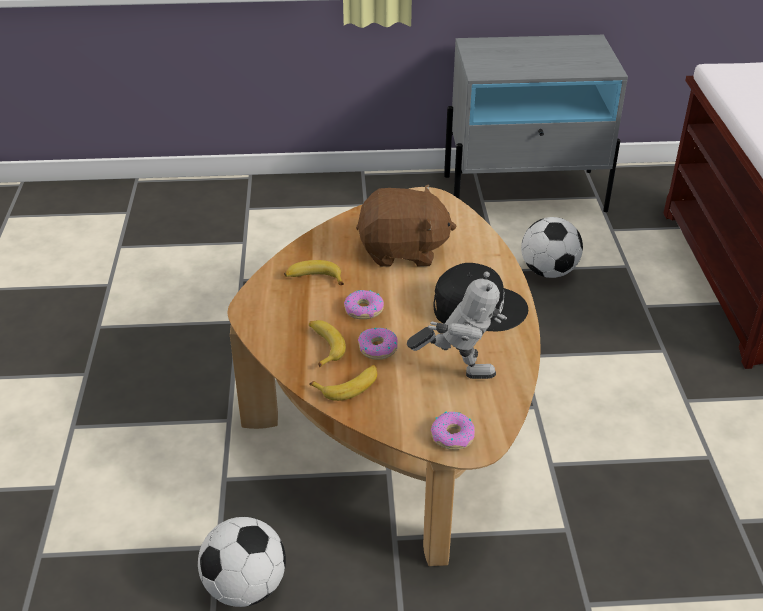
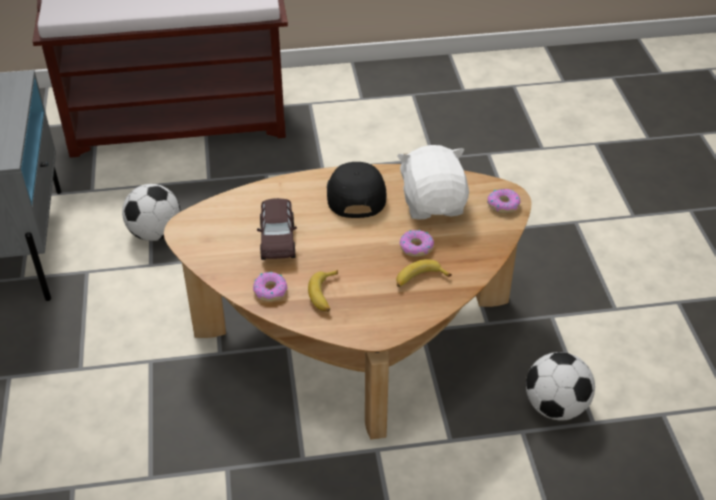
camera: 95 degrees left, 5 degrees up
(348, 386) = (464, 260): banana -> none
(363, 310) = (367, 259): donut -> donut (270, 290)
(403, 251) = (277, 240): brown plush toy -> brown toy car
(457, 370) = (433, 203): toy robot -> white plush toy

